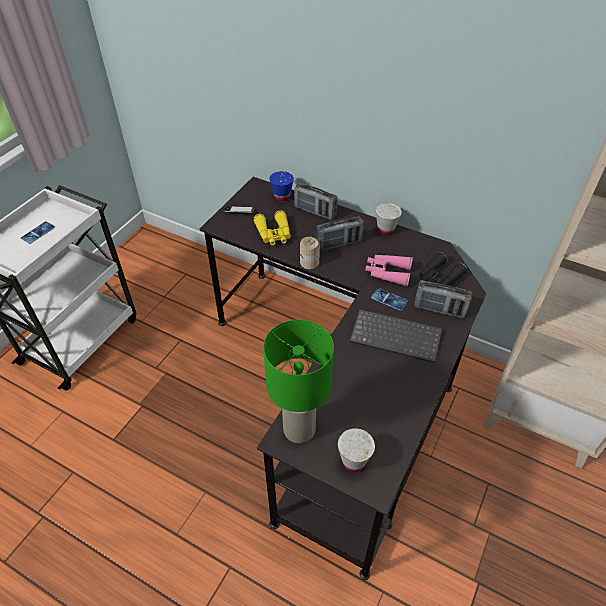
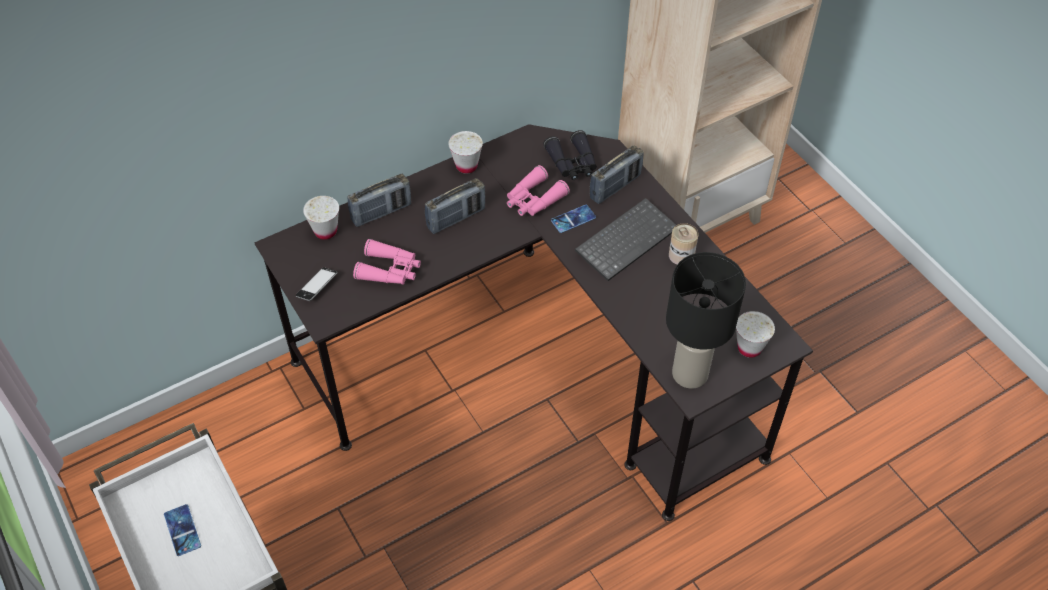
camera: 60 degrees left, 5 degrees up
(274, 234) = (390, 270): yellow binoculars -> pink binoculars
(282, 197) = (325, 231): blue cup -> white cup
(300, 429) = (690, 373): green table lamp -> black table lamp
(309, 262) = (465, 259): can -> can (681, 255)
(338, 244) = (456, 218): radio -> radio turned 45 degrees clockwise

